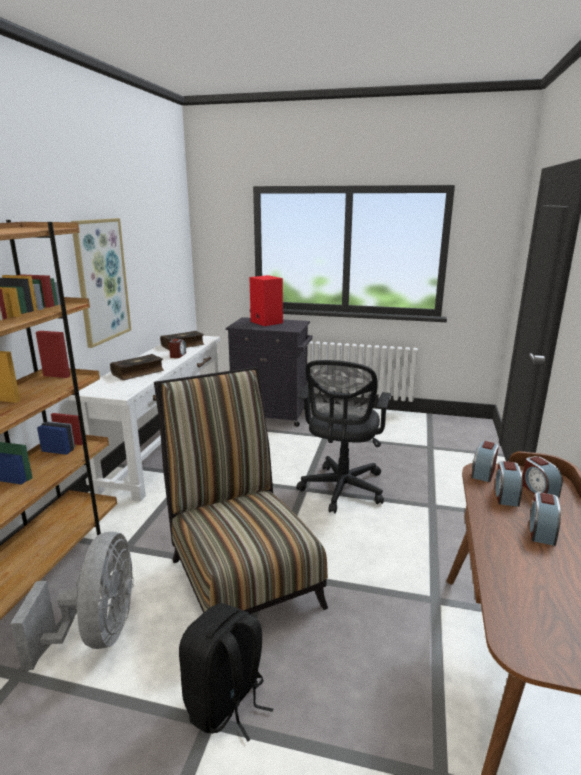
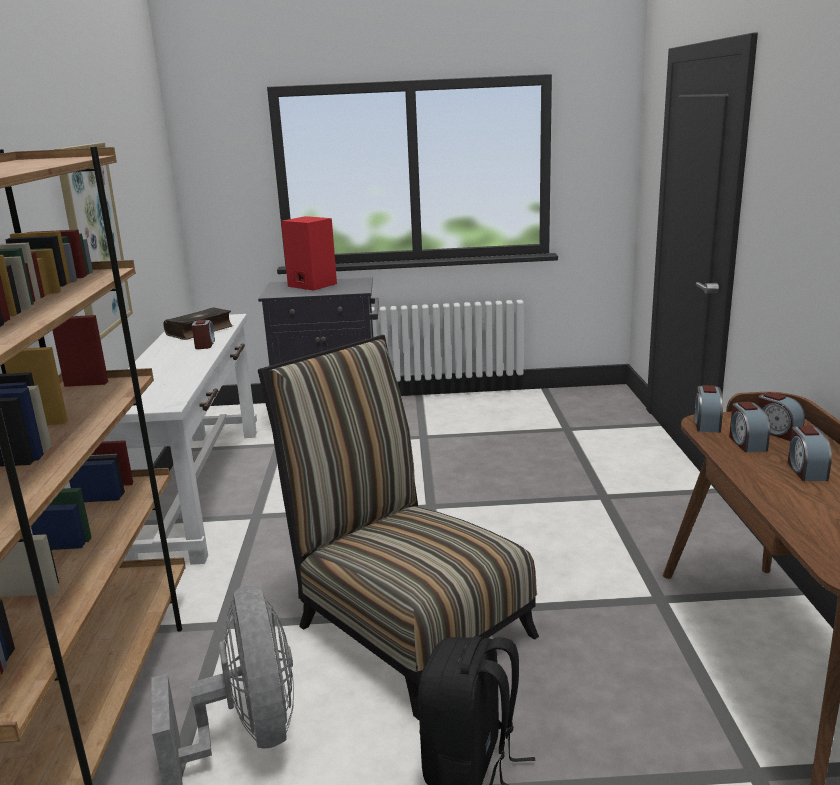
camera: 15 degrees left, 0 degrees up
(138, 372) = (165, 374): book -> none
(341, 490) = (482, 499): black office chair -> none

